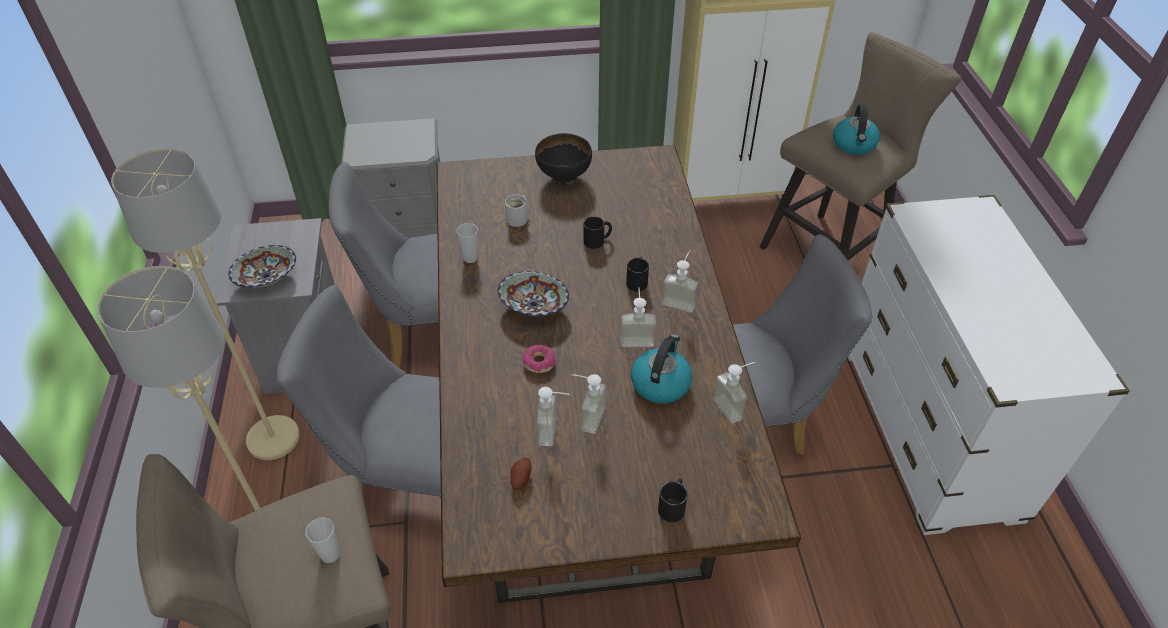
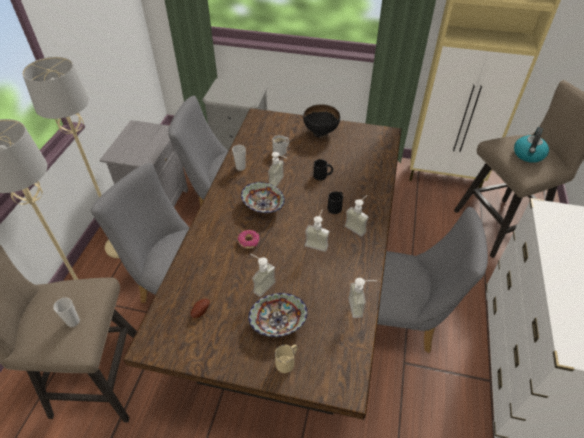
camera: 20 degrees right, 0 degrees up
(267, 278) = (132, 153): bowl -> bowl (278, 322)
(555, 431) = (236, 288): soap dispenser -> soap dispenser (280, 182)
(660, 383) = (319, 276): kettle -> none
(673, 505) = (287, 361): black mug -> beige mug

